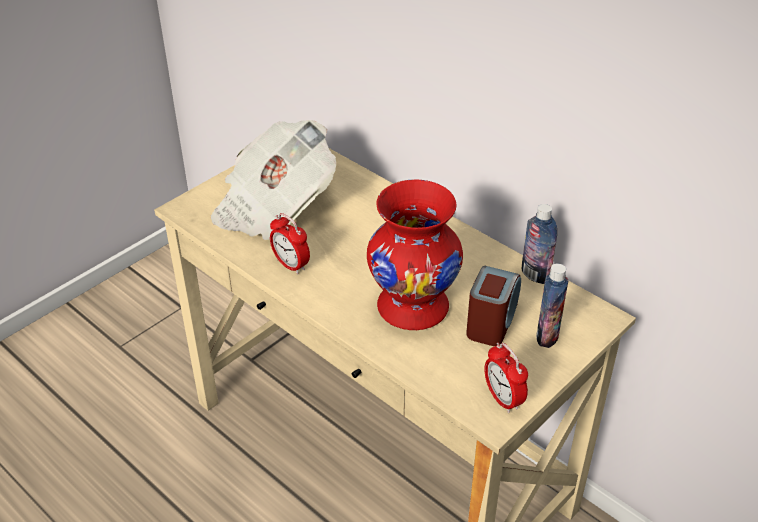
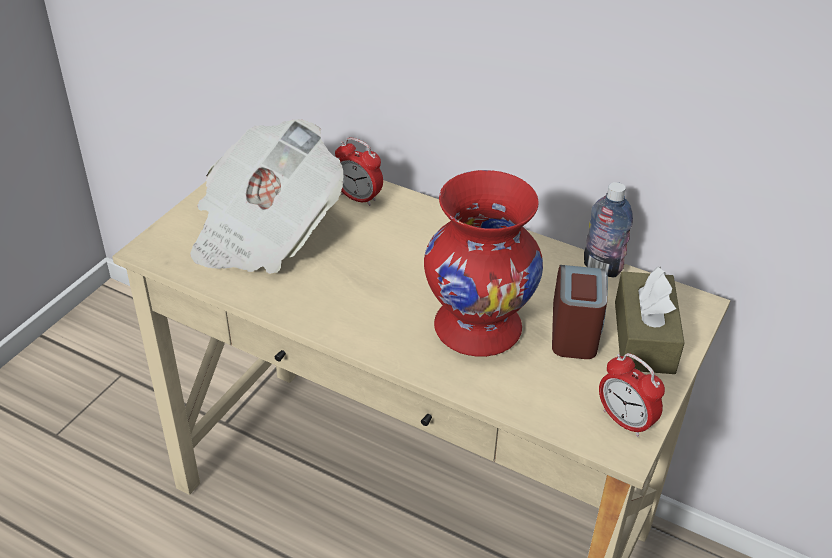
camera: 15 degrees left, 0 degrees up
(291, 265) = (312, 300): alarm clock -> alarm clock (358, 198)
(547, 336) = (644, 337): bottle -> brown tissue box

